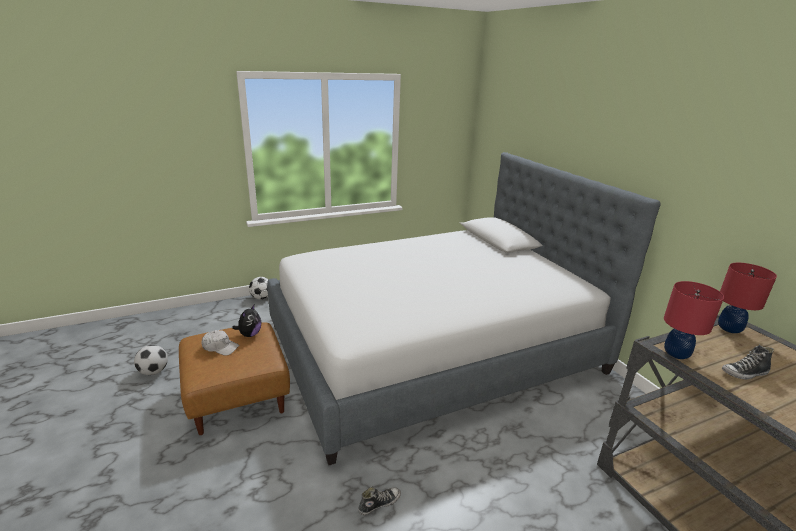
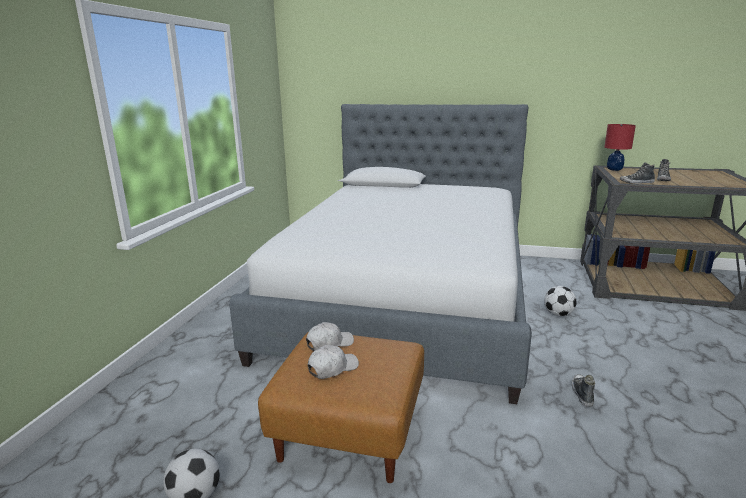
camera: 50 degrees left, 5 degrees down
(249, 334) = (329, 344): plush toy -> white cap
(261, 297) = (160, 355): football -> football (558, 314)
(676, 355) = (636, 183): red table lamp -> shoe

